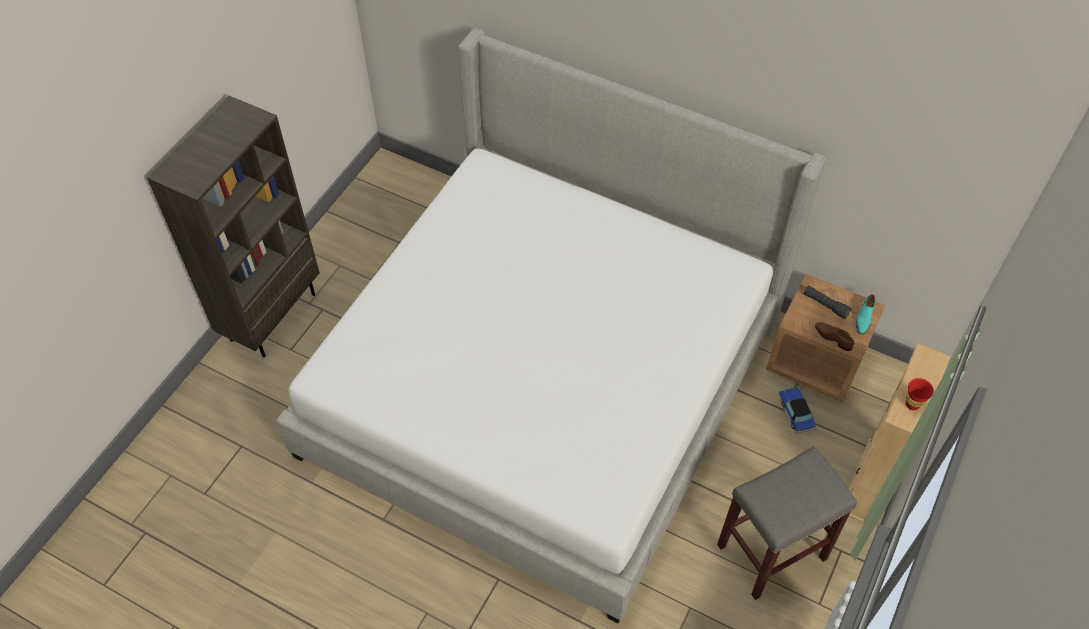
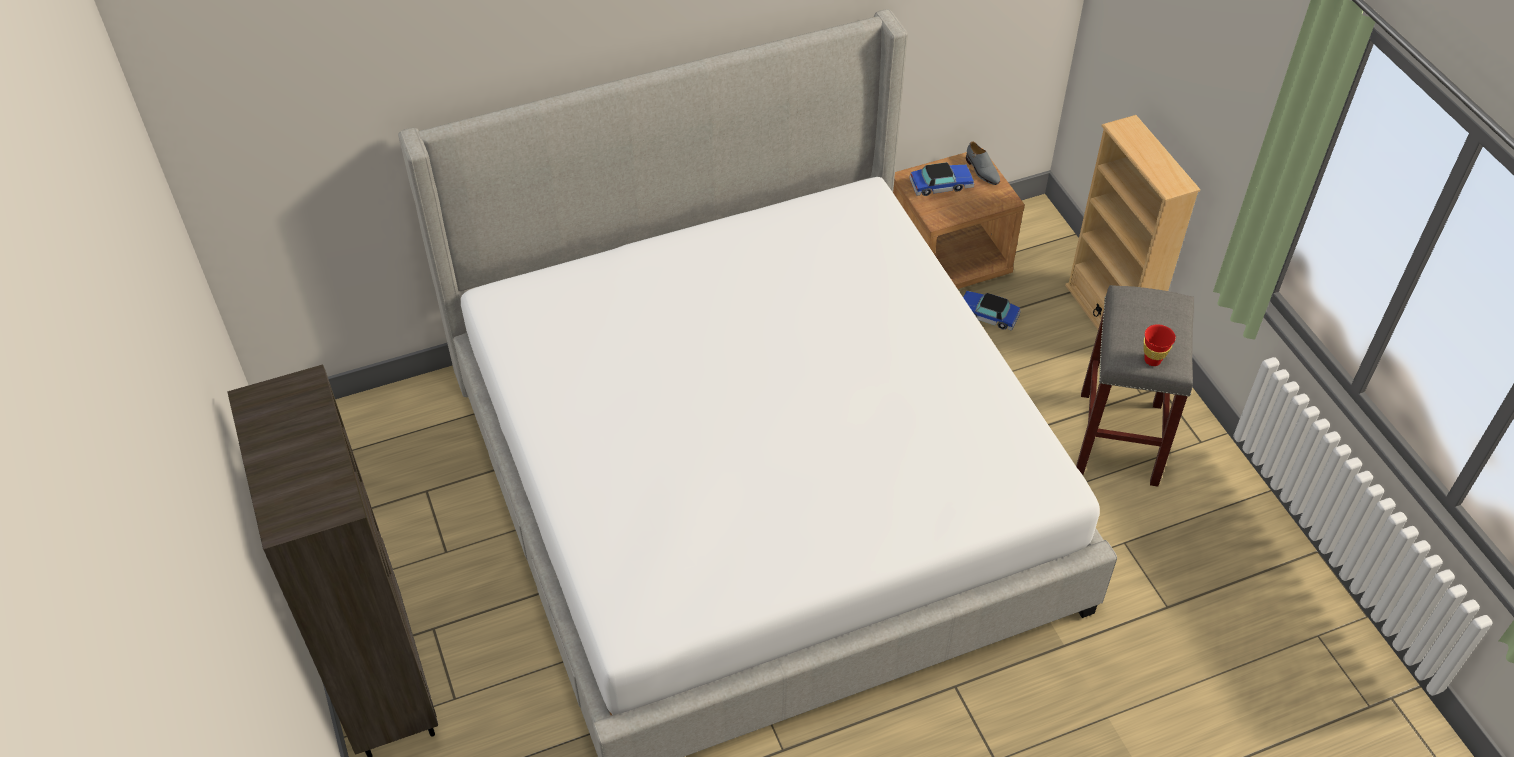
camera: 50 degrees left, 5 degrees down
(825, 305) = (941, 185): black flashlight -> toy car
(833, 338) = (981, 205): brown shoe -> none
(863, 318) = (982, 171): turquoise shoe -> grey shoe
(912, 404) = (1164, 171): red cup -> red cup (1152, 360)

